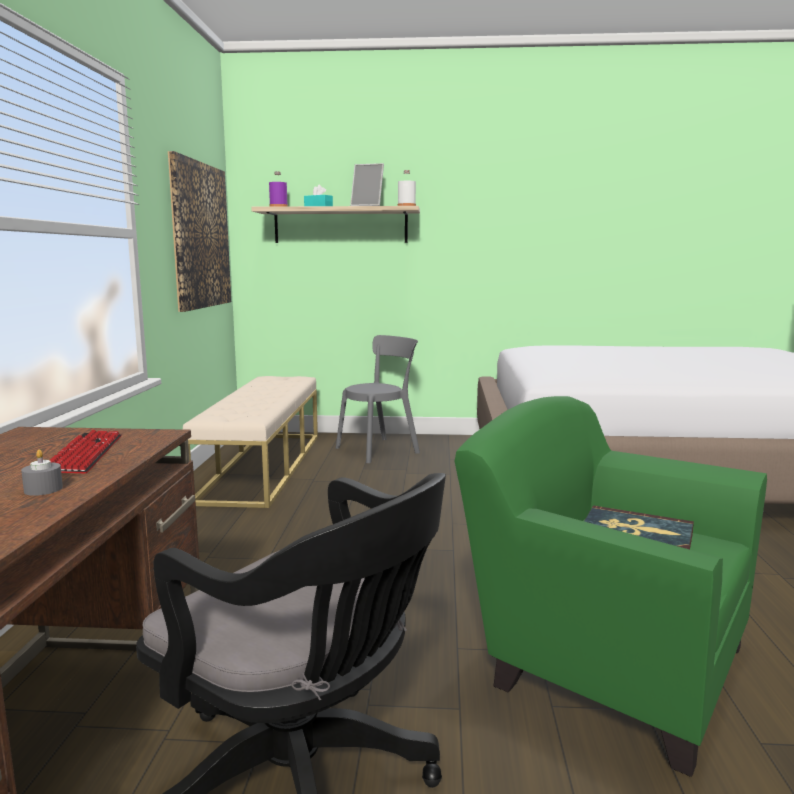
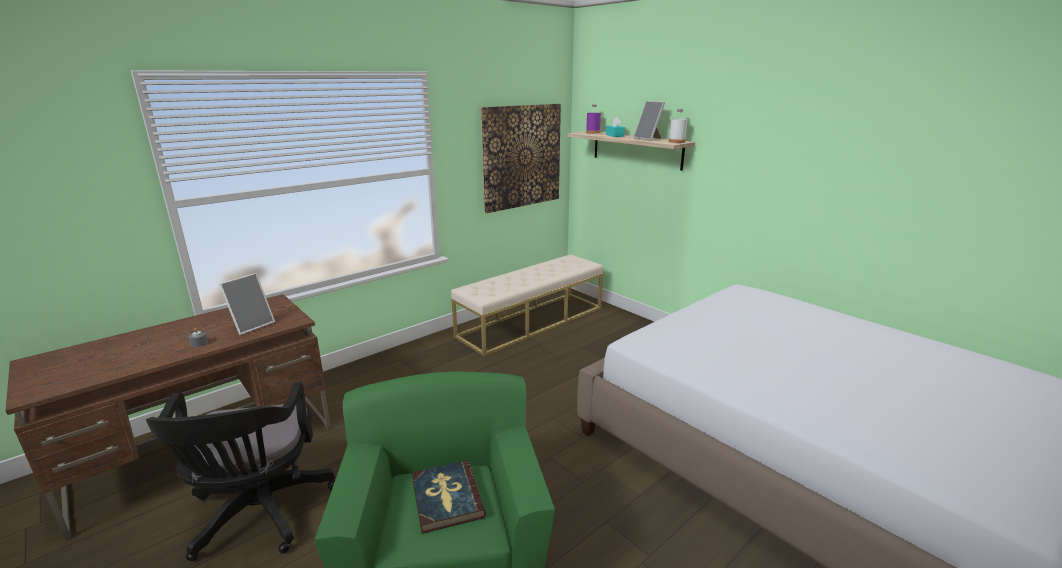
camera: 45 degrees right, 10 degrees up
(85, 454) = (252, 325): keyboard -> picture frame
(380, 449) = (621, 335): grey chair -> none

